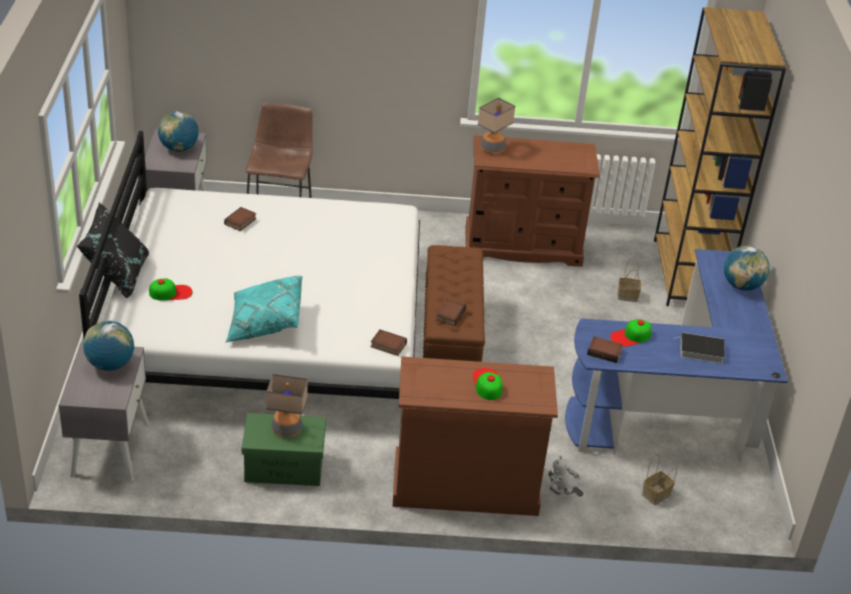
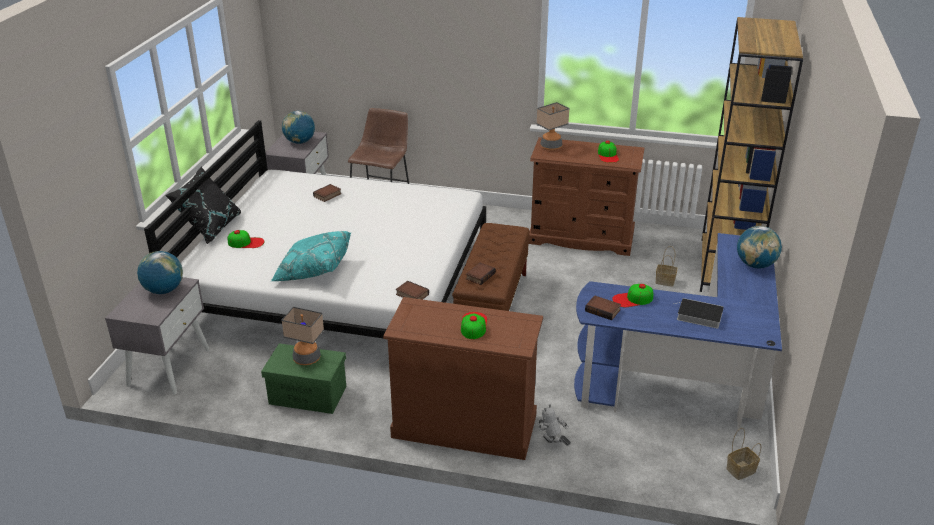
camera: 15 degrees right, 5 degrees down
(559, 157) = (608, 155): none -> cap
(656, 495) = (646, 453): basket -> basket (740, 471)

